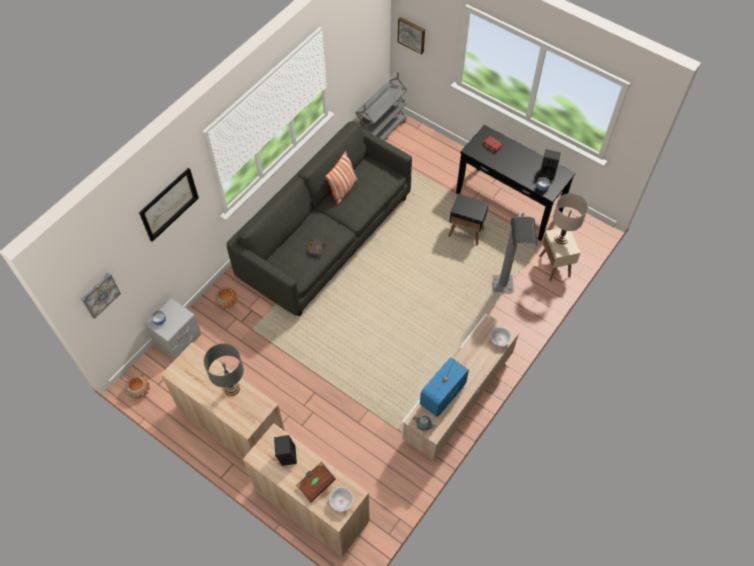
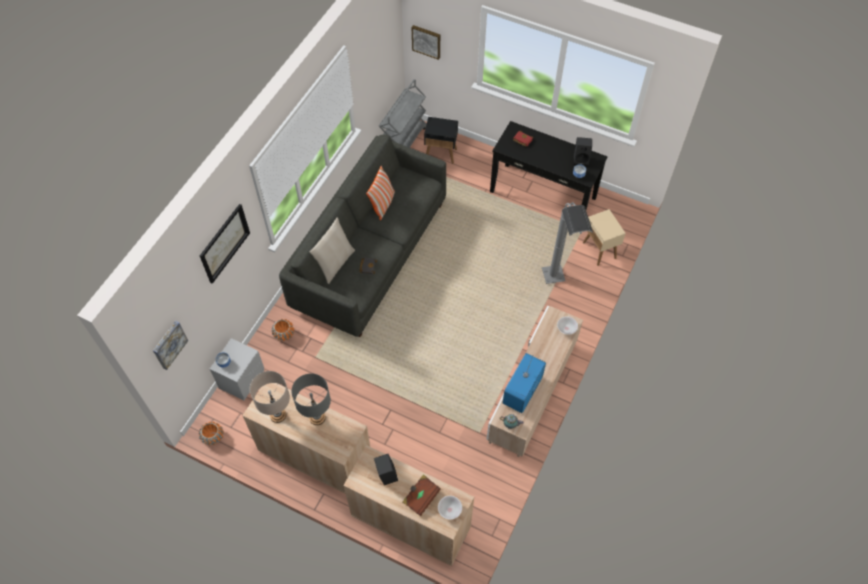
camera: 10 degrees left, 0 degrees up
(284, 240) = (335, 263): none -> beige pillow
(466, 233) = (507, 230): black side table -> black side table (441, 154)
(561, 238) = (604, 222): beige table lamp -> beige table lamp (278, 415)

